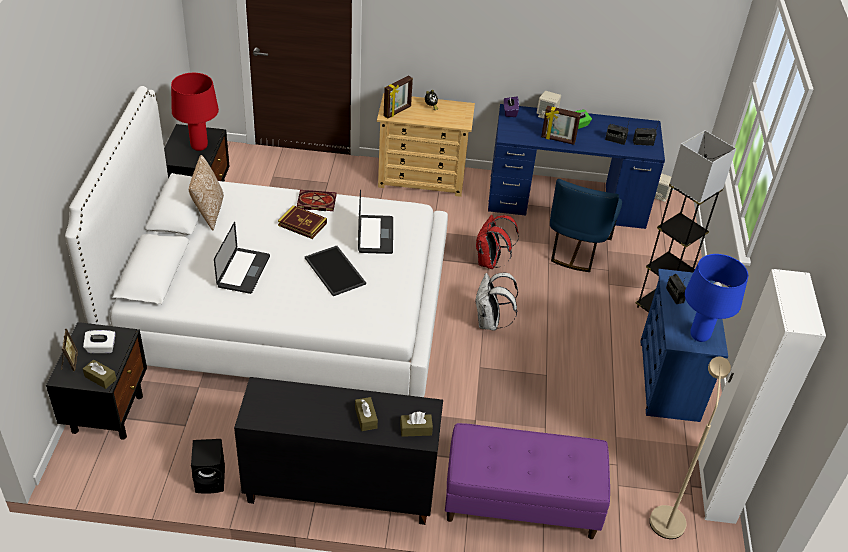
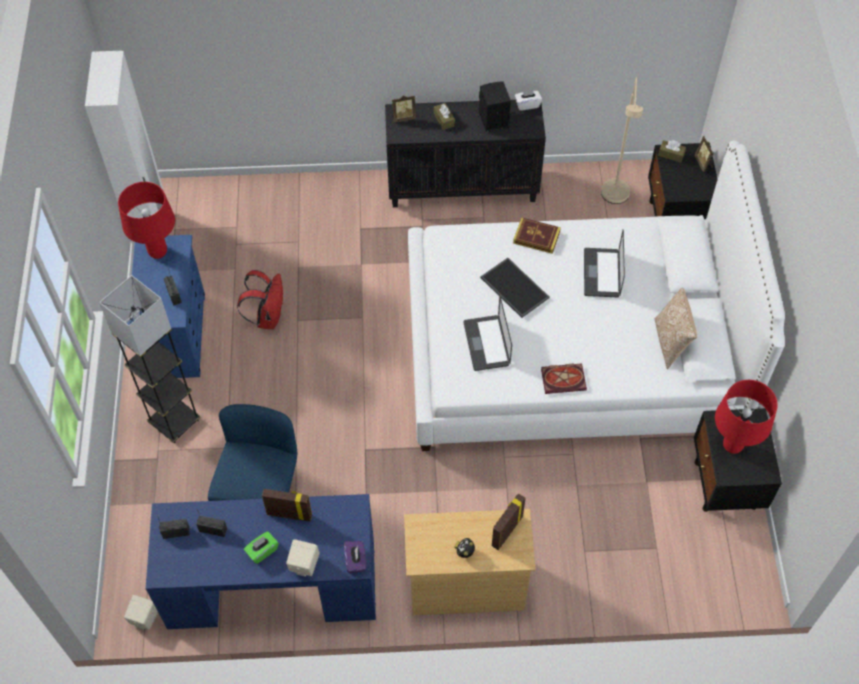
camera: 175 degrees right, 15 degrees up
(101, 348) = (686, 179): white tissue box -> white tissue box (527, 104)
(211, 480) = (565, 180): black speaker -> black speaker (492, 120)
(302, 224) = (567, 344): book -> book (536, 237)
(416, 429) = (403, 117): brown tissue box -> picture frame
(490, 262) = (363, 454): red backpack -> red backpack (268, 317)
(490, 322) = (356, 371): white backpack -> none
(520, 503) = (318, 200): purple bench -> none
(668, 515) = (197, 209): beige floor lamp -> beige floor lamp (614, 199)
(699, 336) = (158, 252): blue table lamp -> red table lamp

